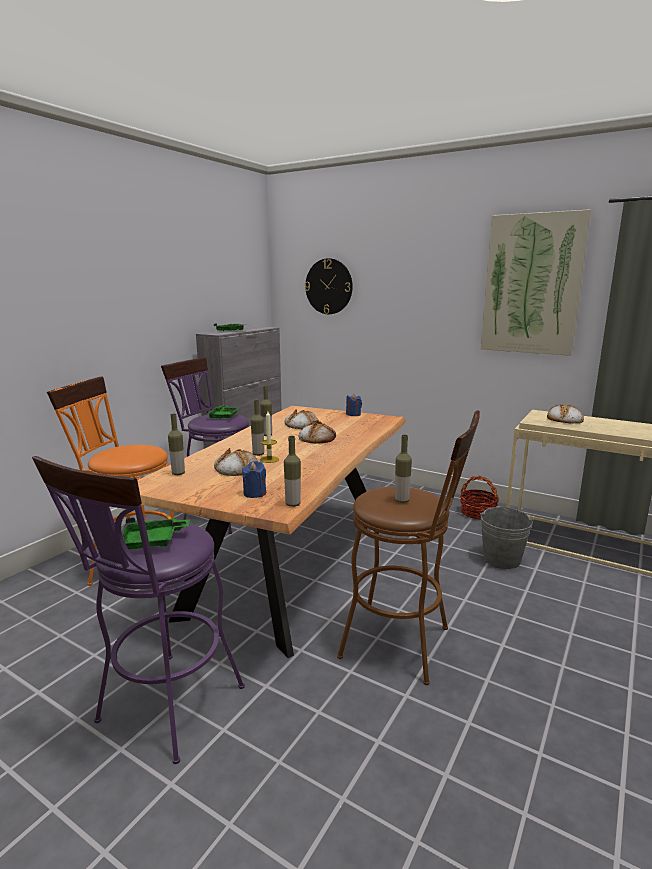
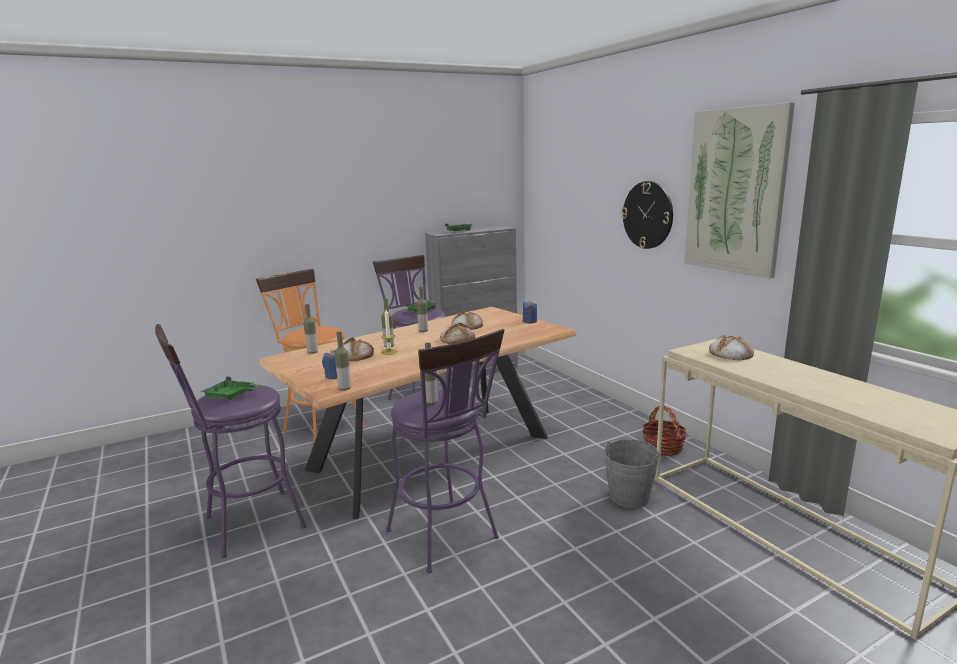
camera: 30 degrees right, 0 degrees up
(329, 286) = (564, 187): wall clock -> wall clock (647, 215)
(405, 644) = (447, 538): brown stool -> purple stool

